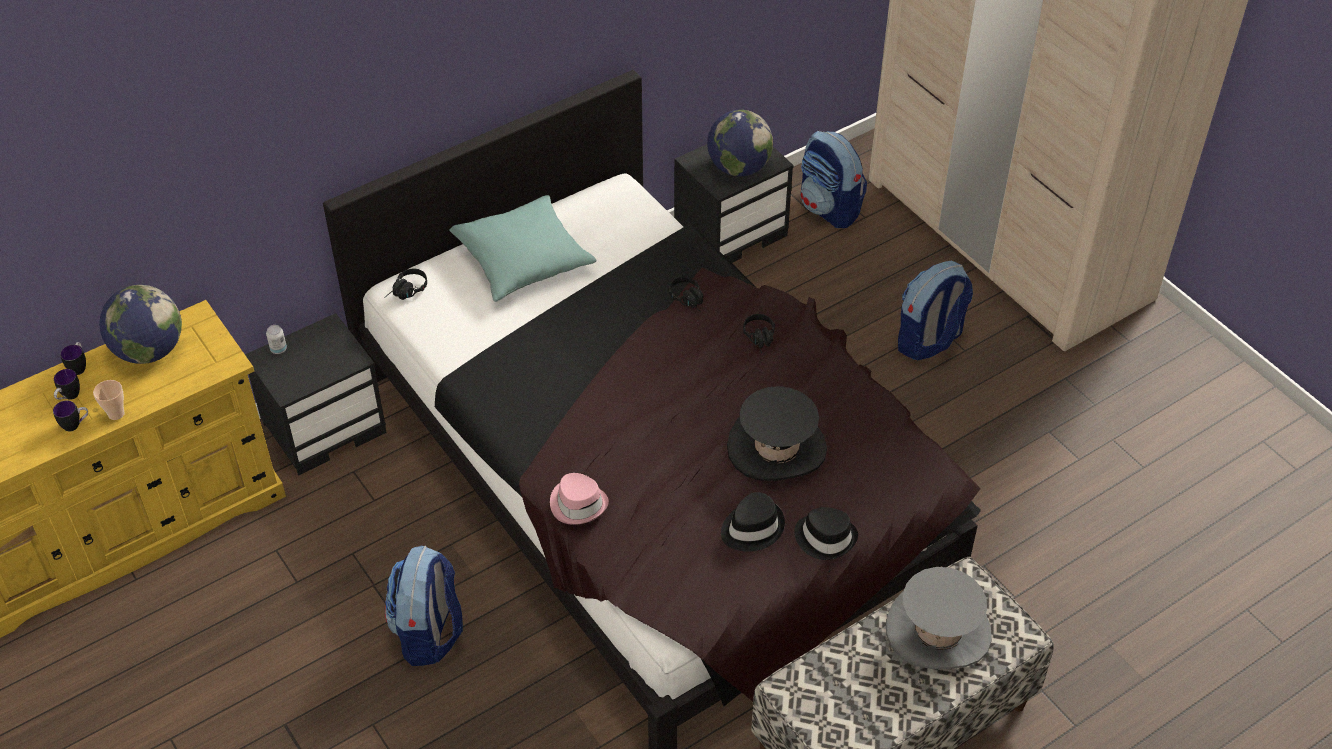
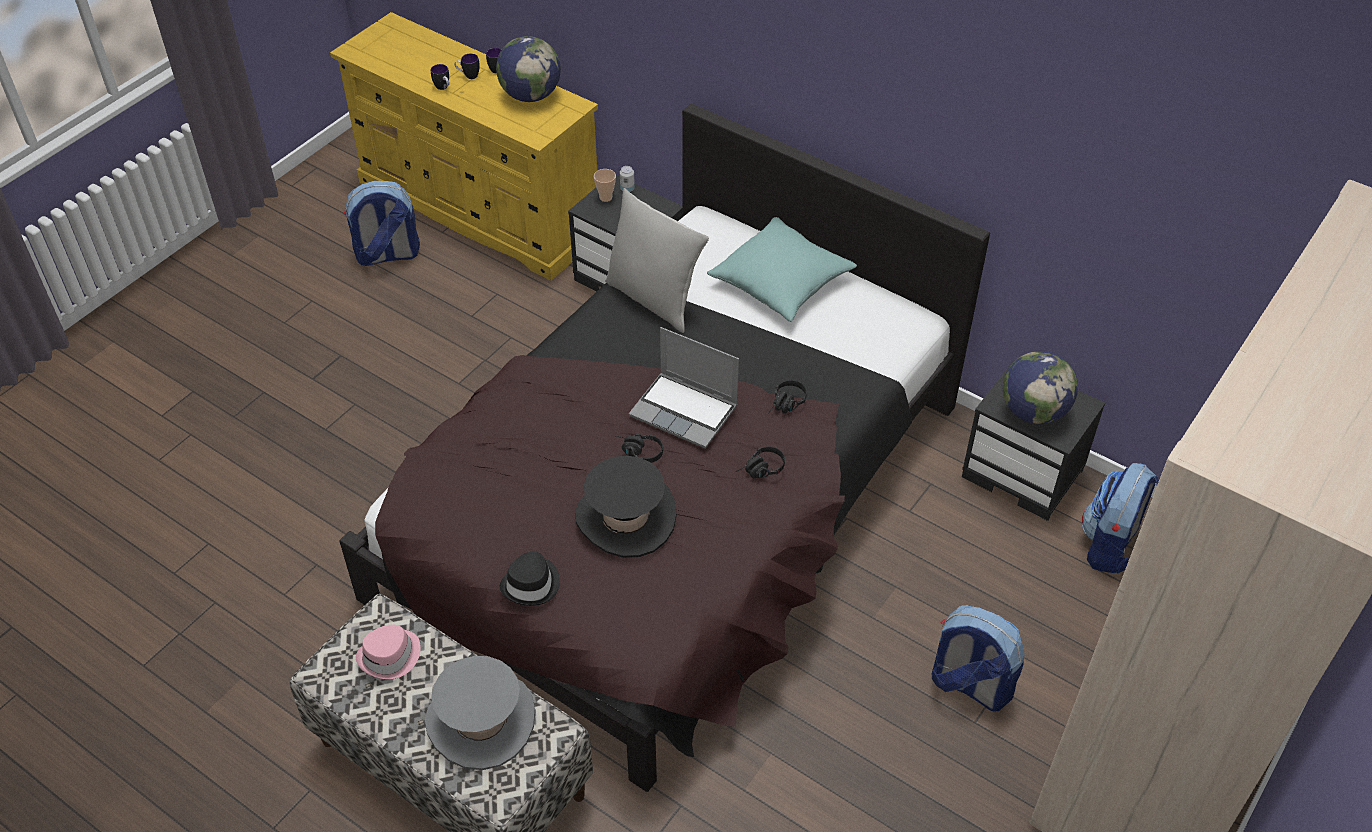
camera: 70 degrees right, 0 degrees up
(116, 414) = (462, 102): cup -> cup (605, 197)
(406, 292) = (703, 225): black headphones -> black headphones (637, 452)
(429, 634) = (449, 408): backpack -> backpack (387, 255)
(493, 356) = (654, 299): none -> grey pillow
(578, 504) = (503, 398): pink hat -> pink hat (390, 656)
(665, 370) = (685, 411): none -> laptop
(751, 527) = (522, 524): black hat -> none

